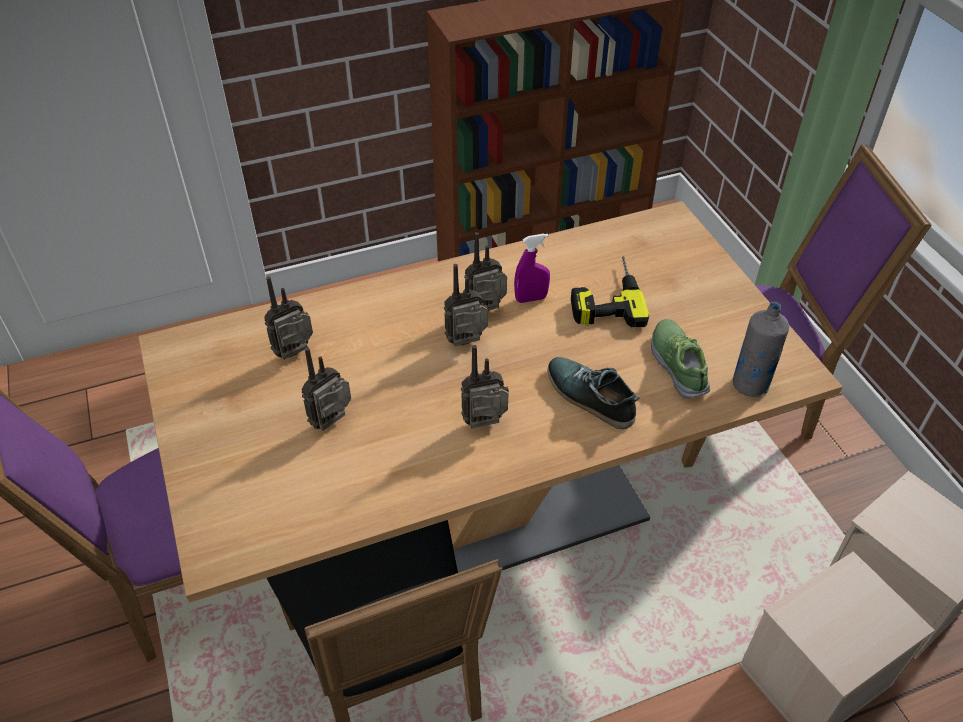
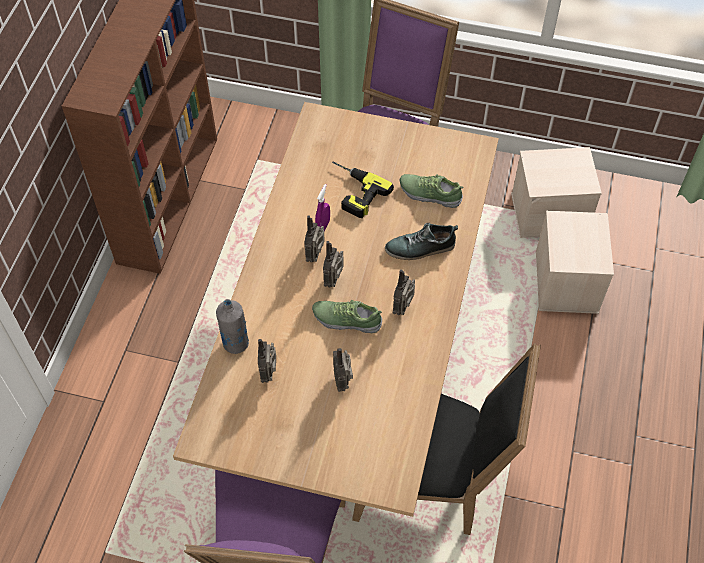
camera: 55 degrees left, 10 degrees up
(423, 383) = (347, 319): none -> shoe
(750, 384) = (467, 173): grey bottle -> grey bottle (235, 343)

